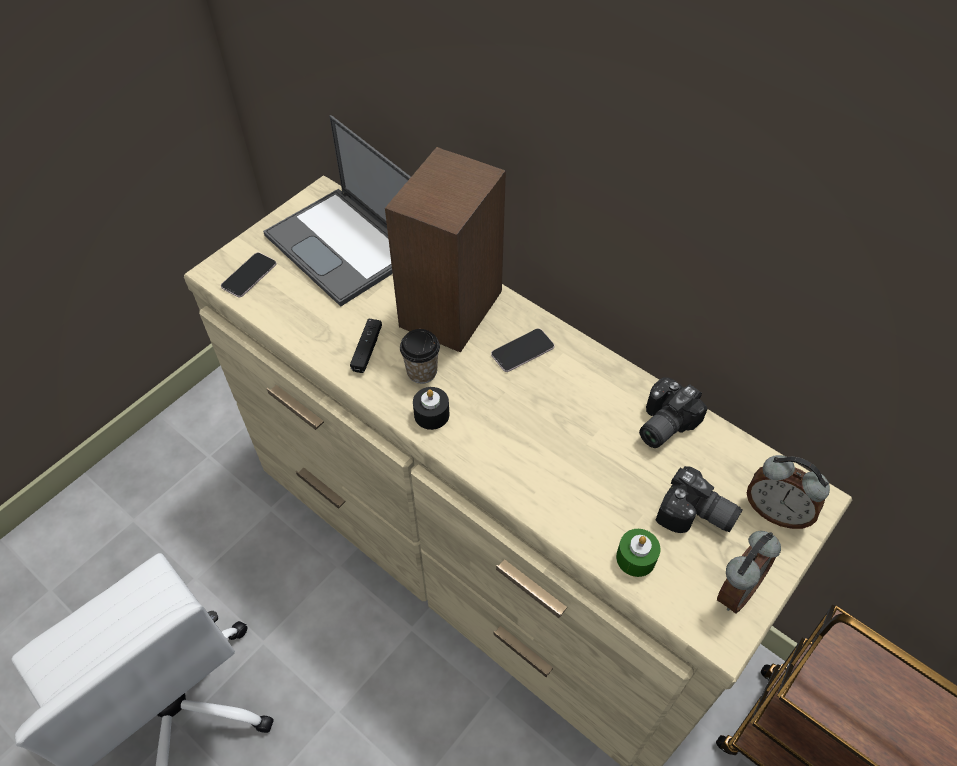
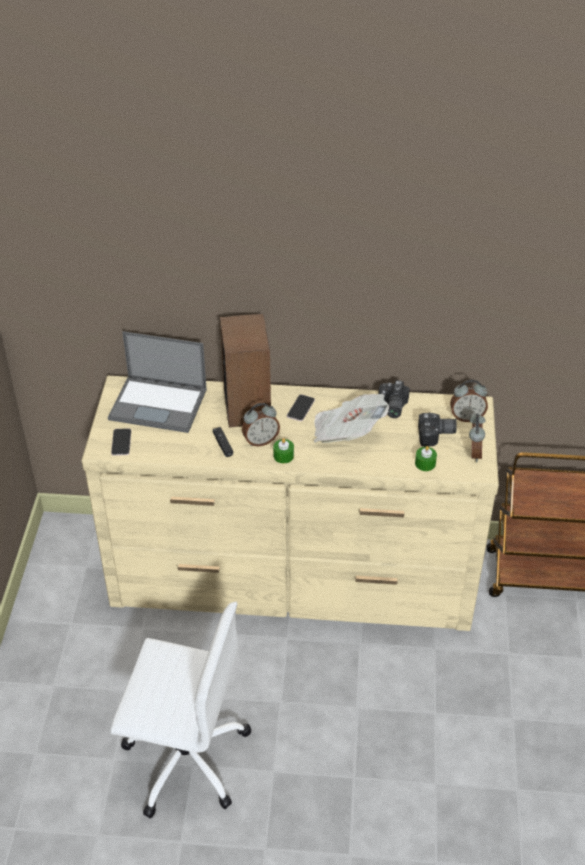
camera: 35 degrees left, 10 degrees down
(422, 372) = (260, 441): cup -> alarm clock
(431, 414) = (283, 456): black candle -> green candle
(556, 429) = (347, 433): none -> newspaper

